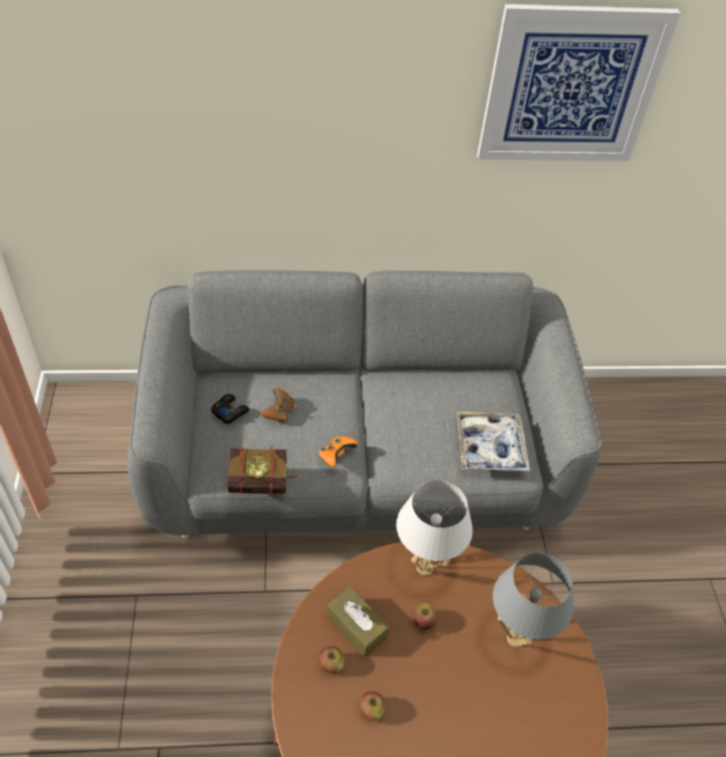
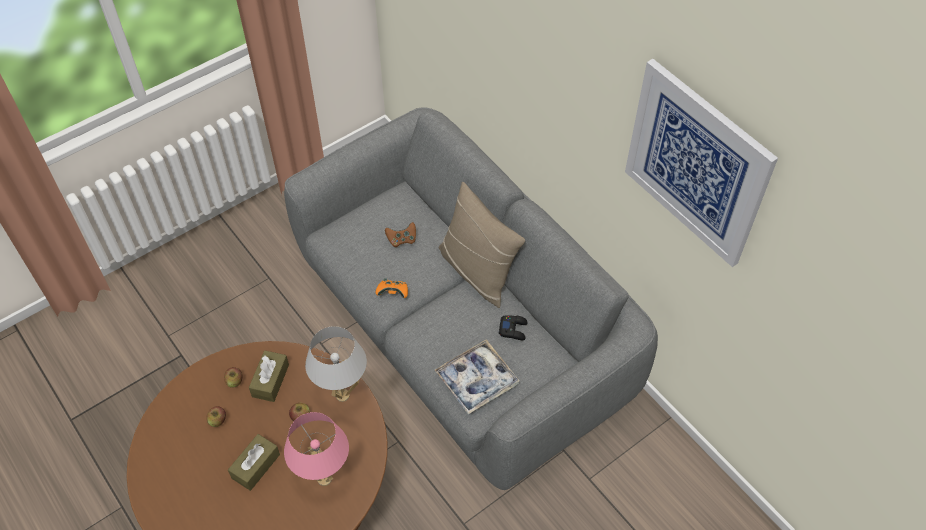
camera: 60 degrees right, 5 degrees up
(230, 411) = (381, 214): black game controller -> black game controller (513, 329)
(265, 484) = (339, 268): book -> none
(365, 379) = (477, 271): none -> beige pillow
(458, 699) = (256, 466): none -> brown tissue box
(515, 638) = (325, 478): grey table lamp -> pink table lamp

